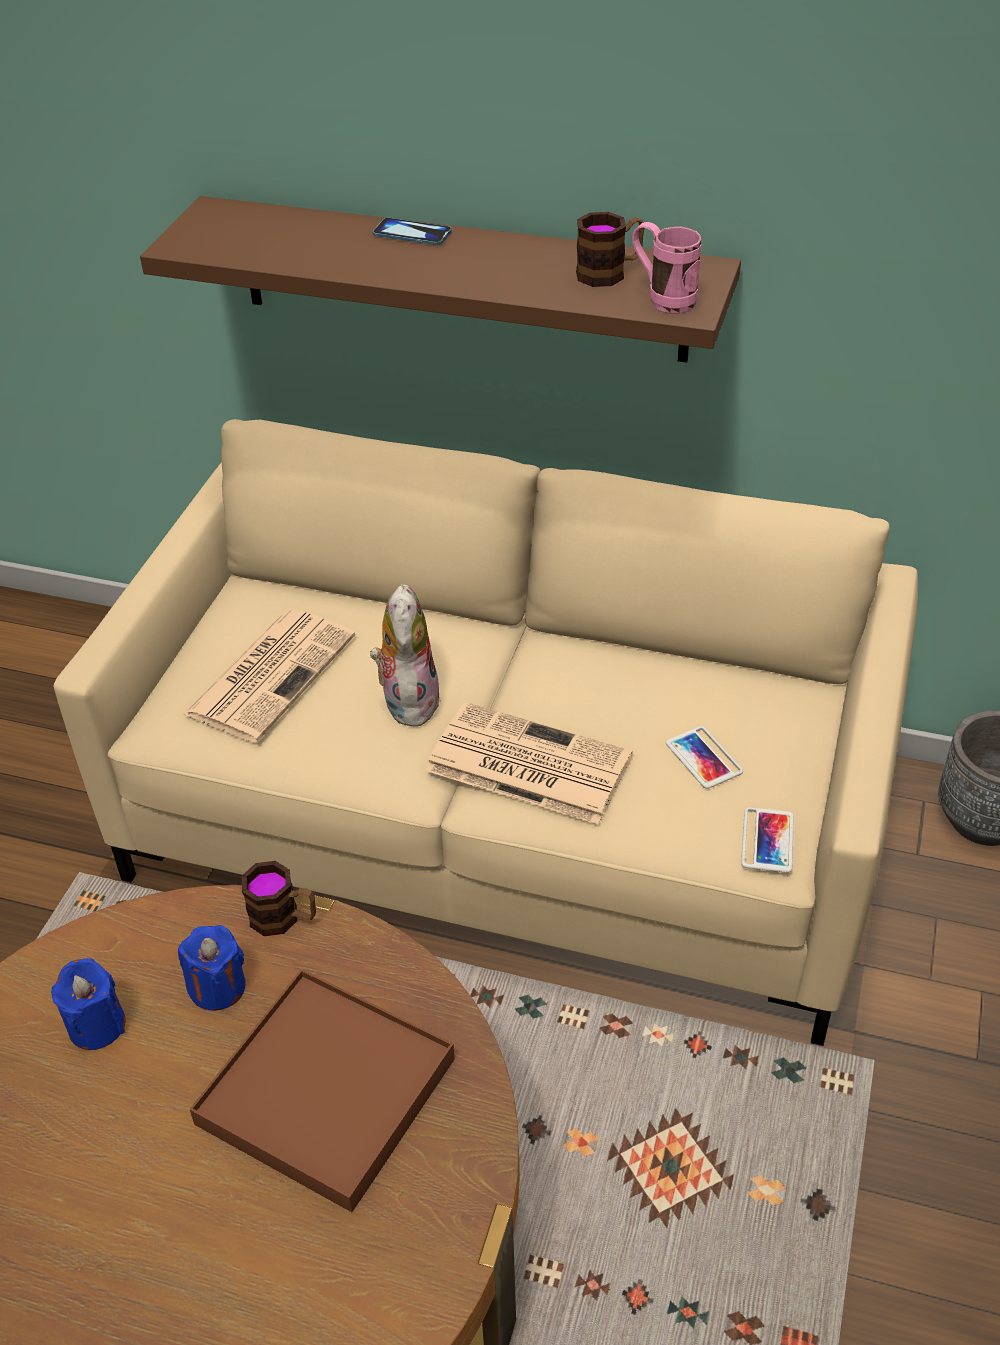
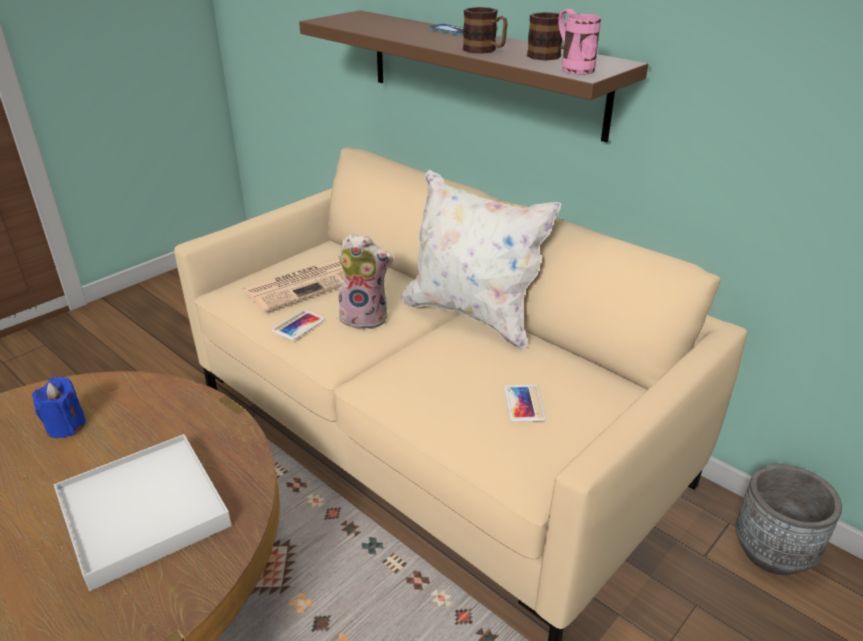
camera: 25 degrees right, 10 degrees down
(217, 987) = (142, 431): blue candle -> none
(284, 918) = (210, 409): mug -> mug (485, 50)
(326, 1090) = (144, 511): brown tray -> white tray
(407, 700) = (365, 318): plush toy -> plush toy turned 75 degrees clockwise
(525, 764) = (405, 370): newspaper -> none
(549, 646) = (472, 316): none -> white pillow
(767, 840) = (532, 467): phone -> phone (298, 325)

